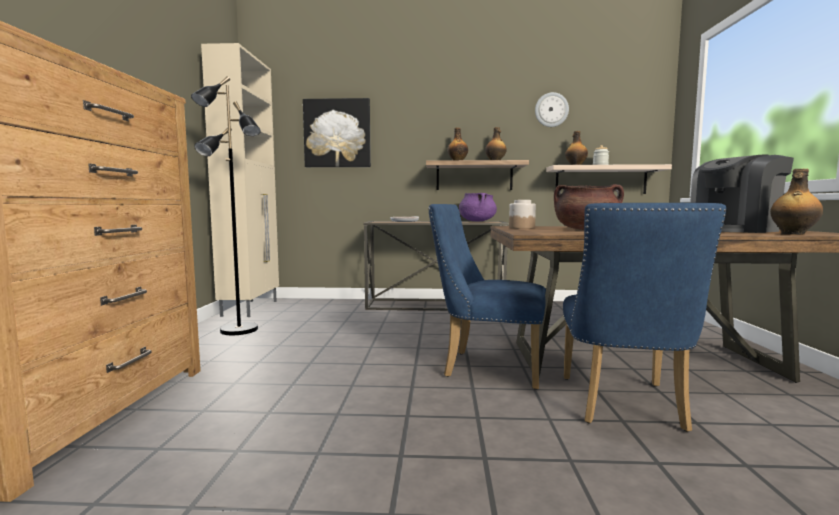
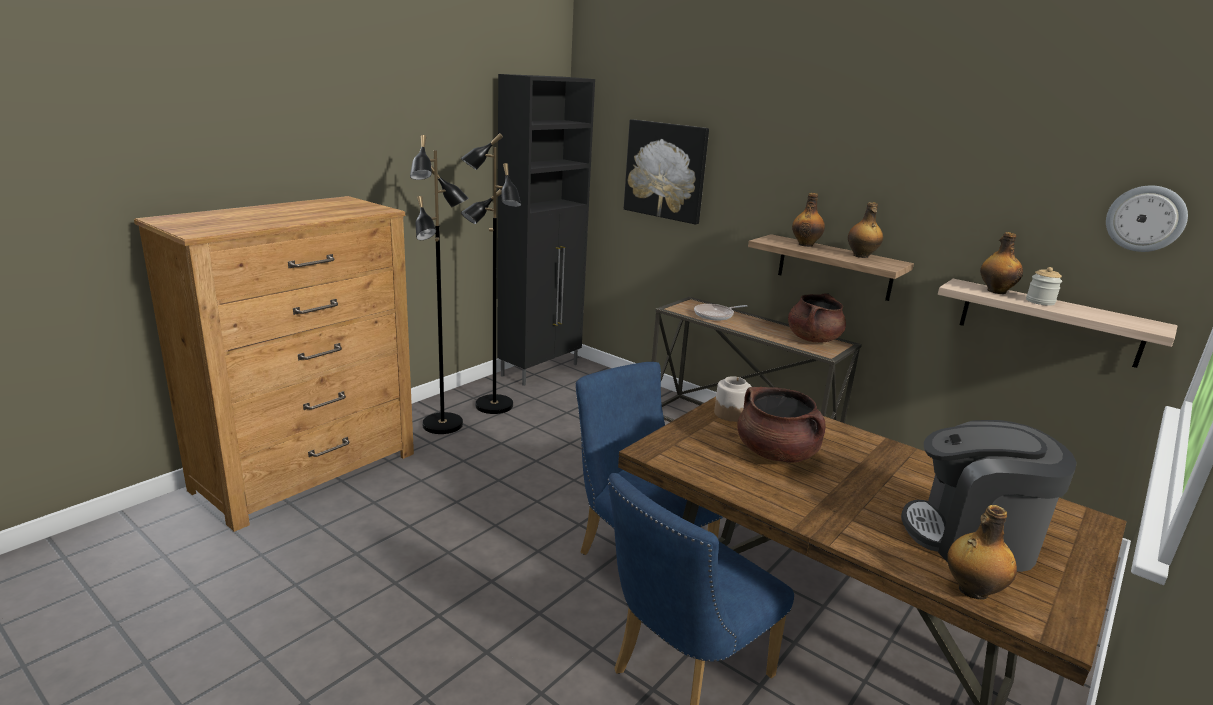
camera: 35 degrees right, 15 degrees up
(206, 349) = (443, 425): none -> black floor lamp
(251, 308) = (541, 370): beige cabinet -> black cabinet
(477, 221) = (813, 339): purple cooking pot -> brown cooking pot
(551, 110) = (982, 183): wall clock -> wall clock (1145, 218)

